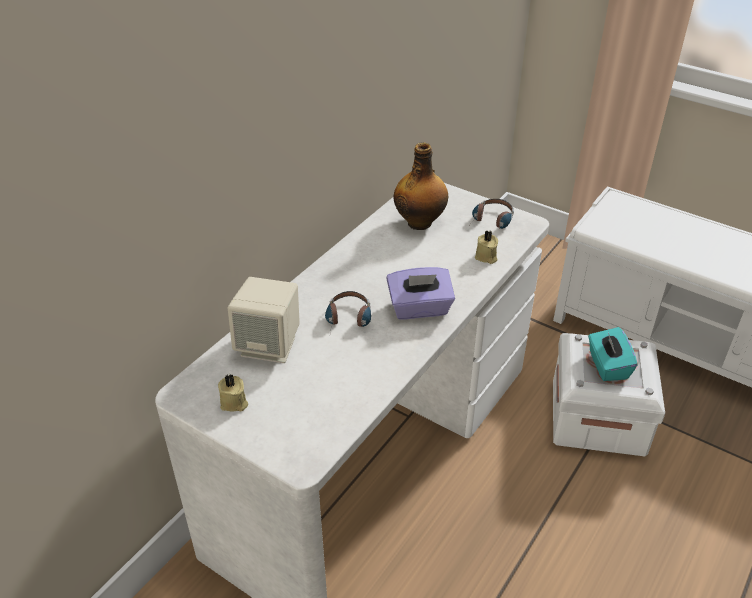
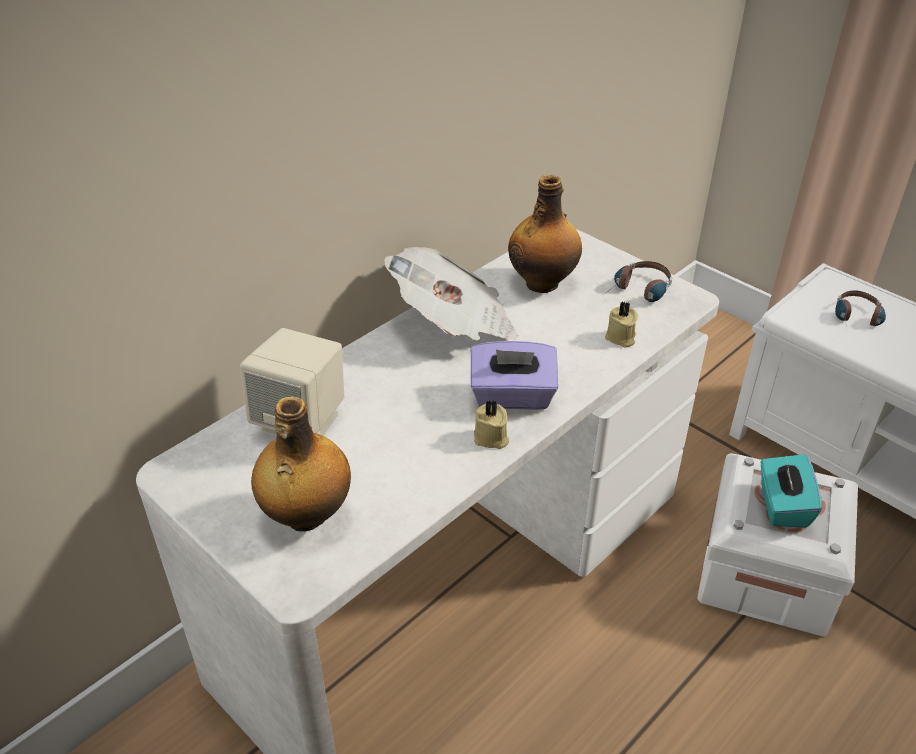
camera: 10 degrees right, 0 degrees up
(234, 403) = (233, 492): beige candle -> beige candle (491, 438)
(293, 413) = (306, 516): none -> bottle
(348, 321) = (413, 402): headphones -> headphones (857, 320)
(363, 260) = (454, 324): none -> newspaper

